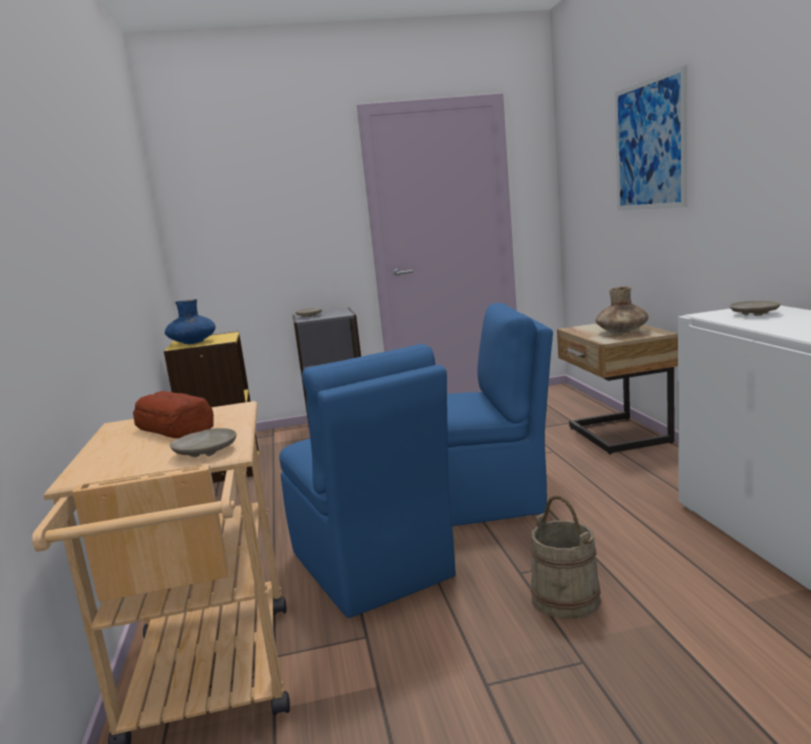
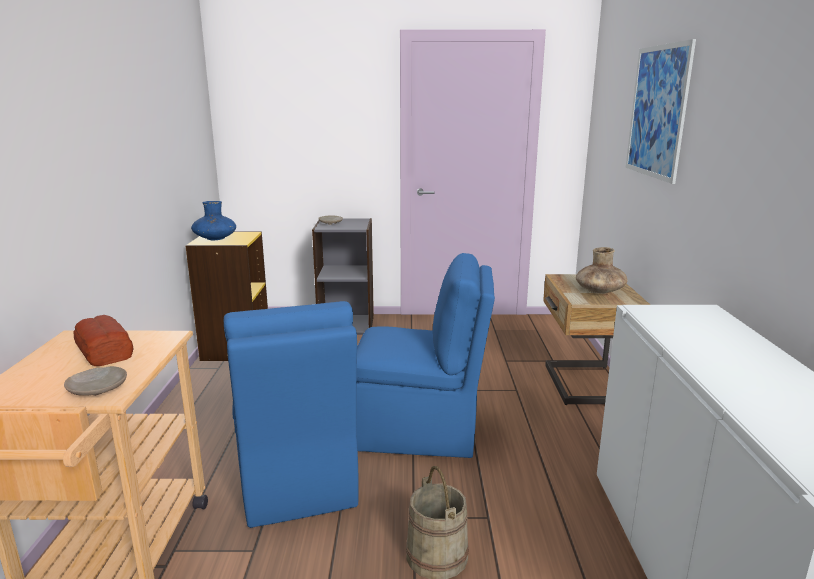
camera: 10 degrees right, 5 degrees up
(753, 314) = (687, 319): beige plate -> none

